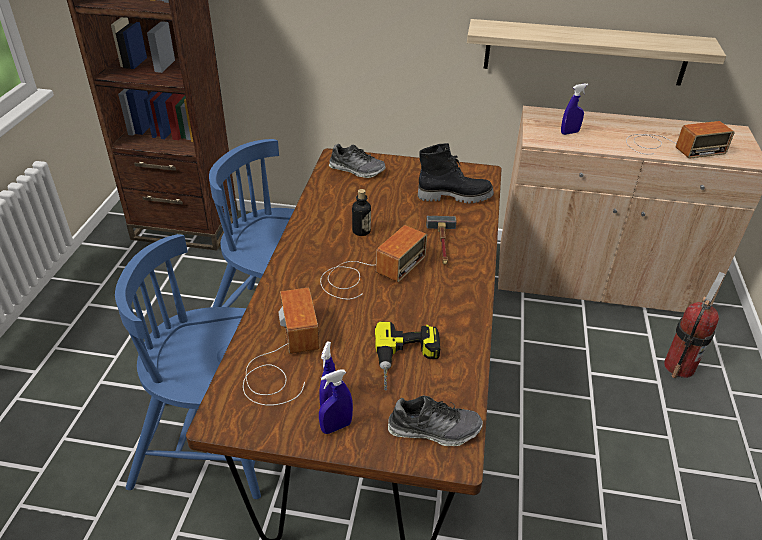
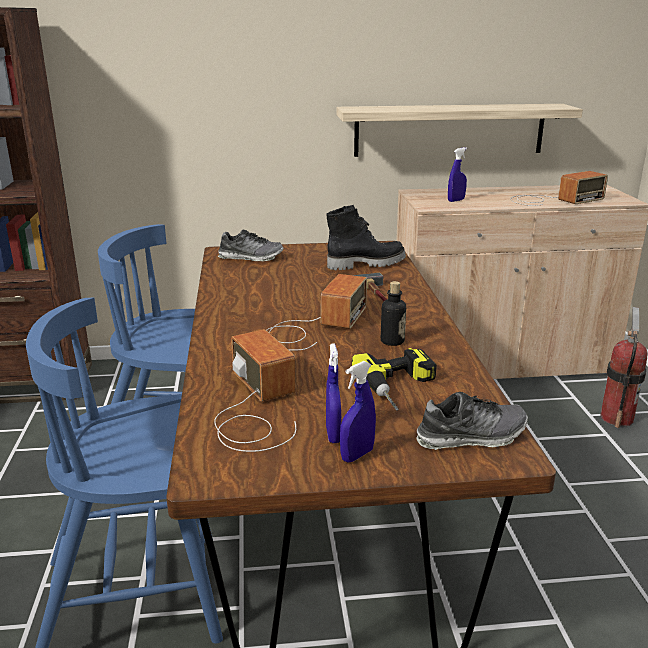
camera: 15 degrees left, 15 degrees down
(361, 231) = (284, 298): bottle -> bottle (392, 341)

